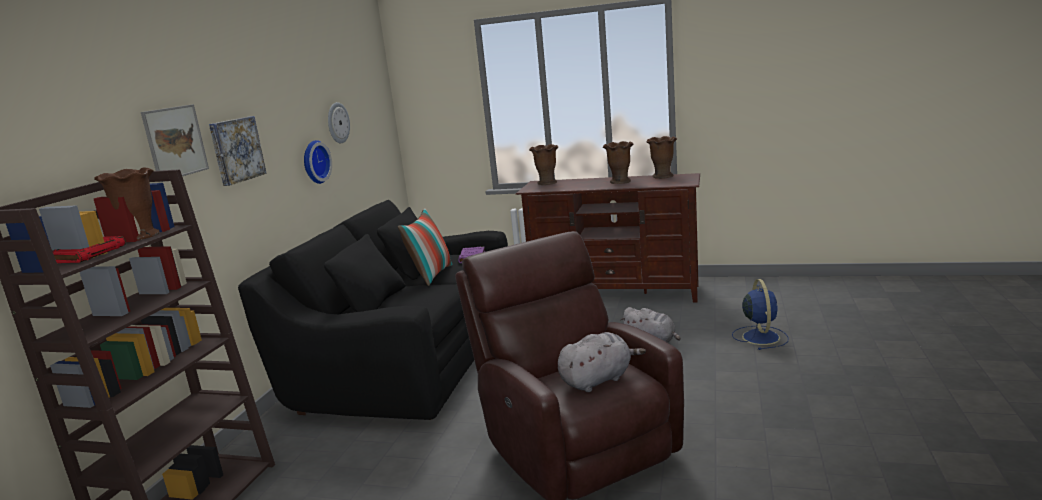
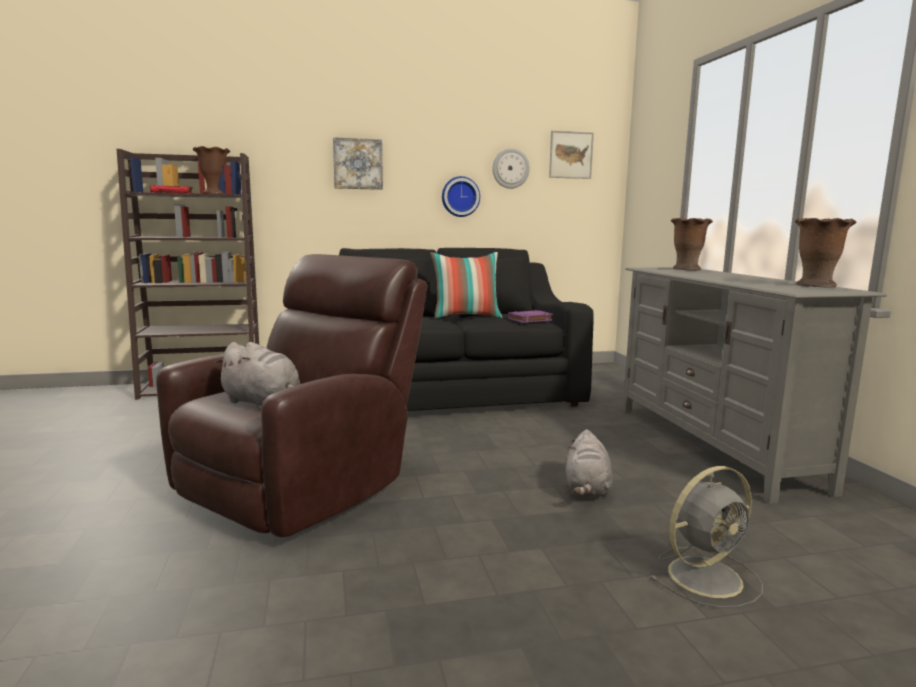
camera: 60 degrees right, 5 degrees down
(175, 142) = (294, 145): picture -> picture (570, 155)
(615, 293) = (714, 446): brown tv stand -> grey tv stand
(620, 182) = (743, 279): brown vase -> none
(760, 336) = (707, 576): blue fan -> grey fan

